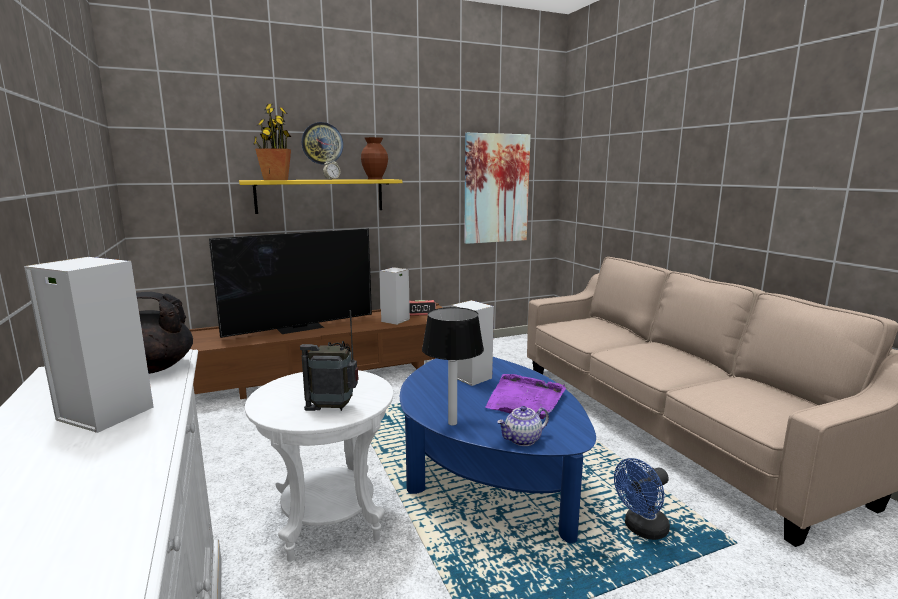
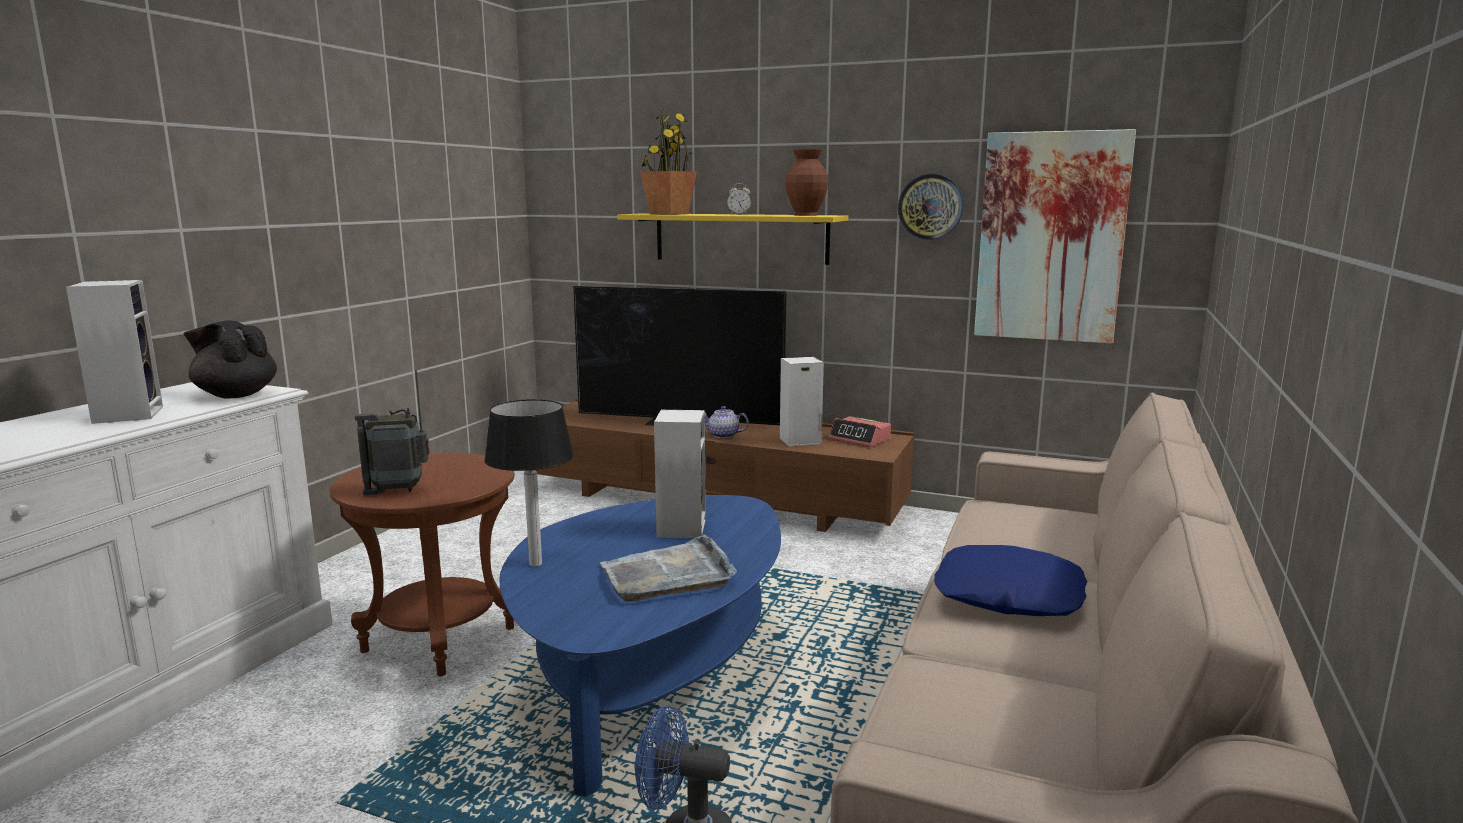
camera: 45 degrees right, 0 degrees up
(322, 143) = (747, 161): wall clock -> wall clock (930, 207)
(329, 522) = (439, 639): white side table -> brown side table
(333, 408) = (399, 491): radio -> radio turned 60 degrees counterclockwise
(522, 440) = (547, 609): teapot -> teapot (723, 435)
(525, 399) = (668, 574): purple tray -> grey tray
(649, 356) = (1008, 596): none -> blue pillow

